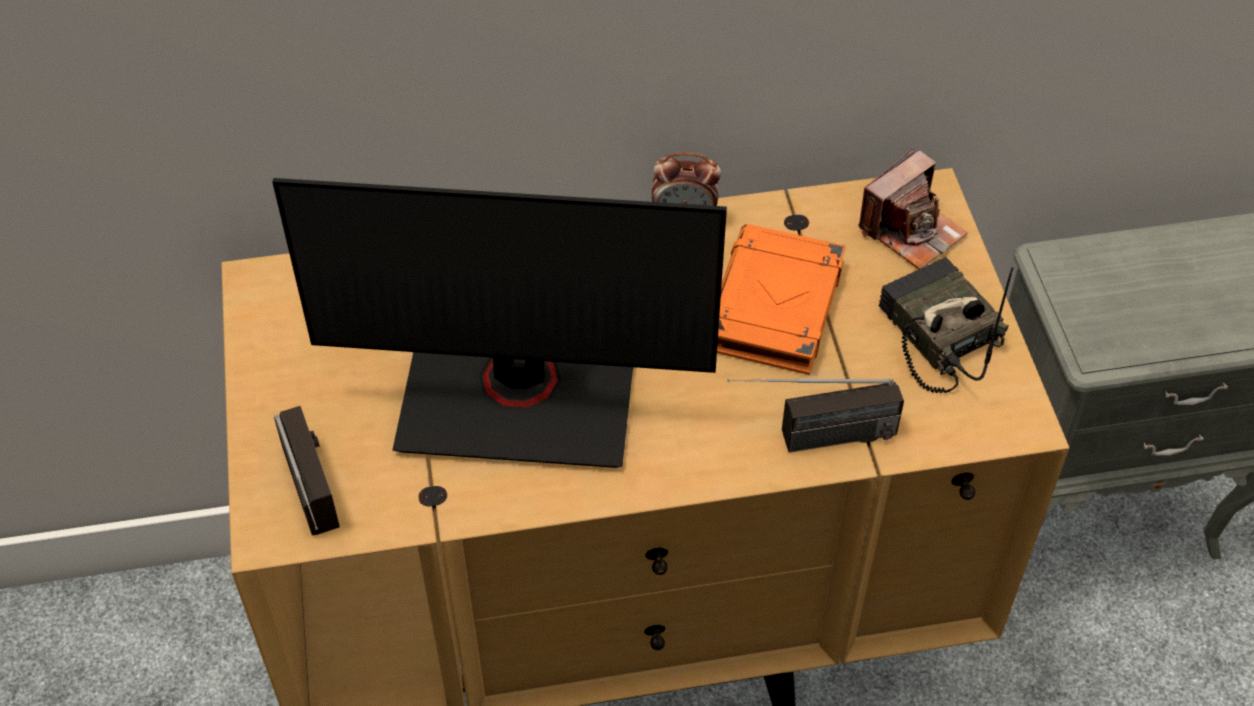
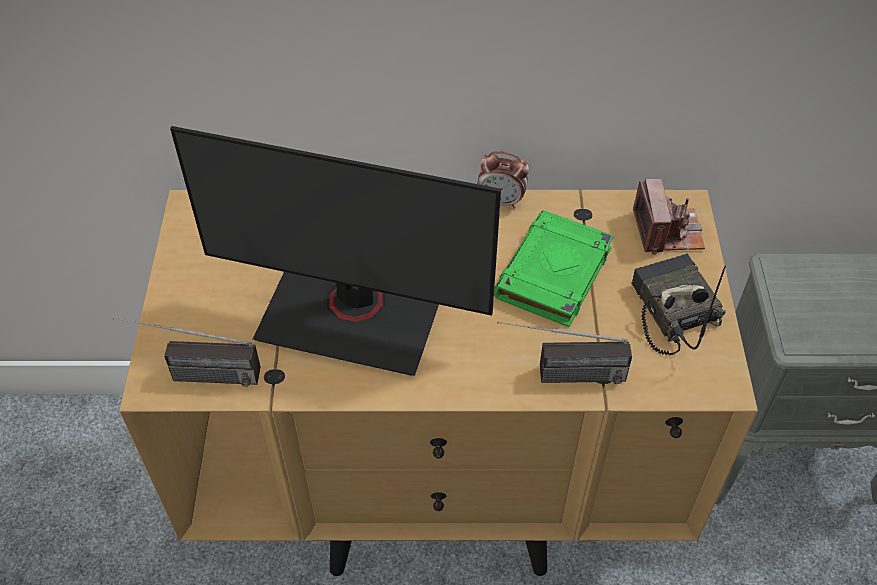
camera: 10 degrees right, 0 degrees up
(322, 510) = (193, 375): radio -> radio turned 105 degrees clockwise
(774, 308) = (553, 274): orange book -> green book
(911, 230) = (667, 231): camera -> camera turned 60 degrees counterclockwise

